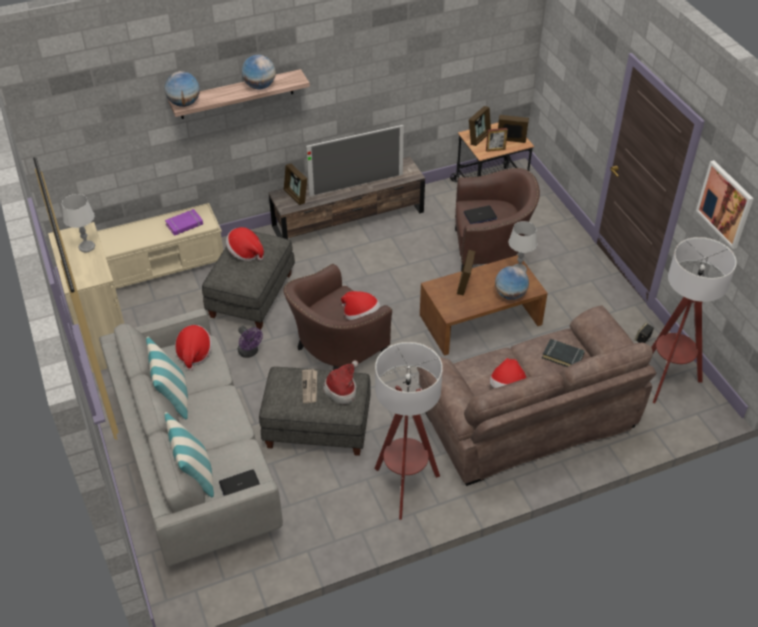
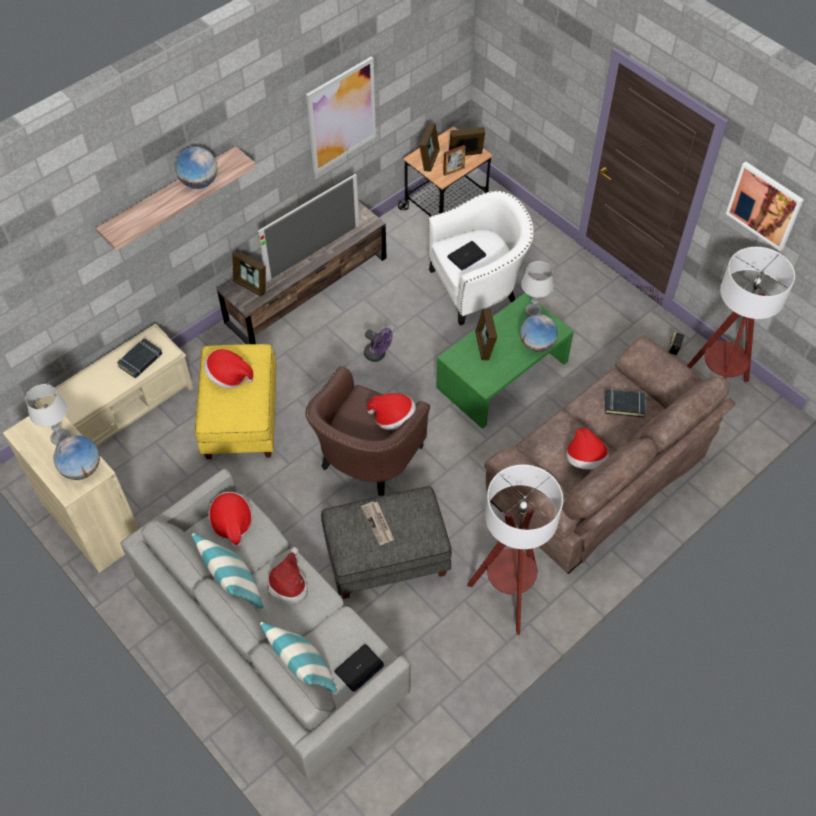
camera: 20 degrees left, 10 degrees up
(184, 103) = (120, 230): globe -> globe (82, 469)
(184, 224) = (140, 360): purple book -> black book
(250, 352) = (272, 489): purple fan -> purple fan (378, 355)
(251, 295) = (240, 417): grey ottoman -> yellow ottoman
(342, 389) = (414, 514): hat -> hat (289, 584)
(402, 74) = (341, 115): none -> picture
(480, 320) = (502, 375): brown coffee table -> green coffee table
(490, 251) = (478, 287): brown armchair -> white armchair

